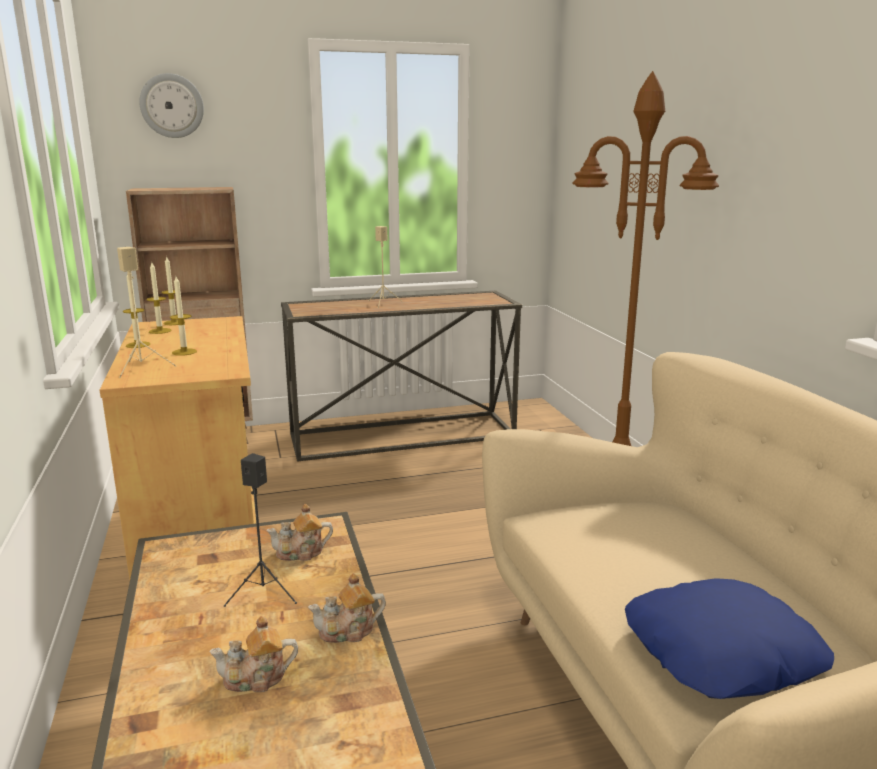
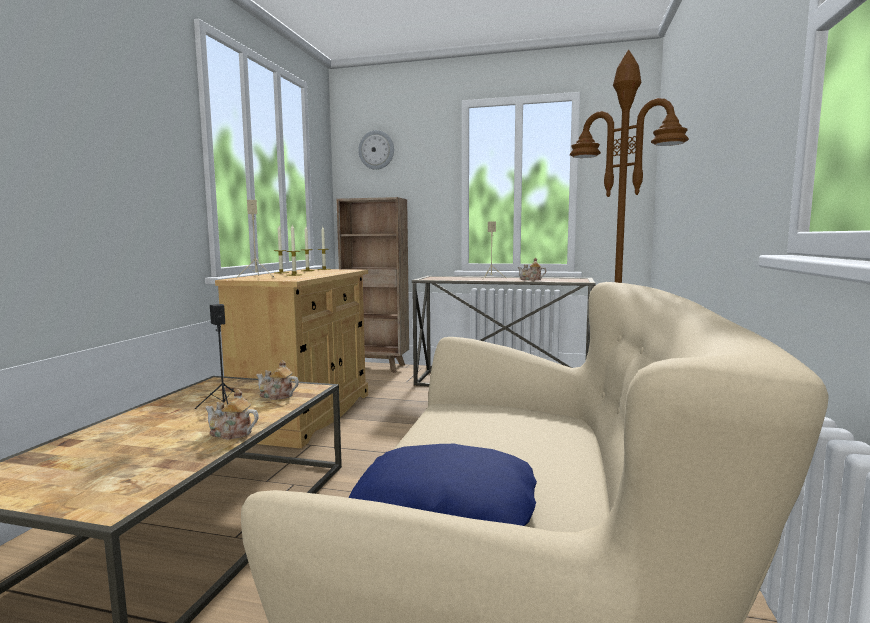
camera: 30 degrees right, 10 degrees down
(256, 678) = (148, 440): teapot -> teapot (531, 280)

